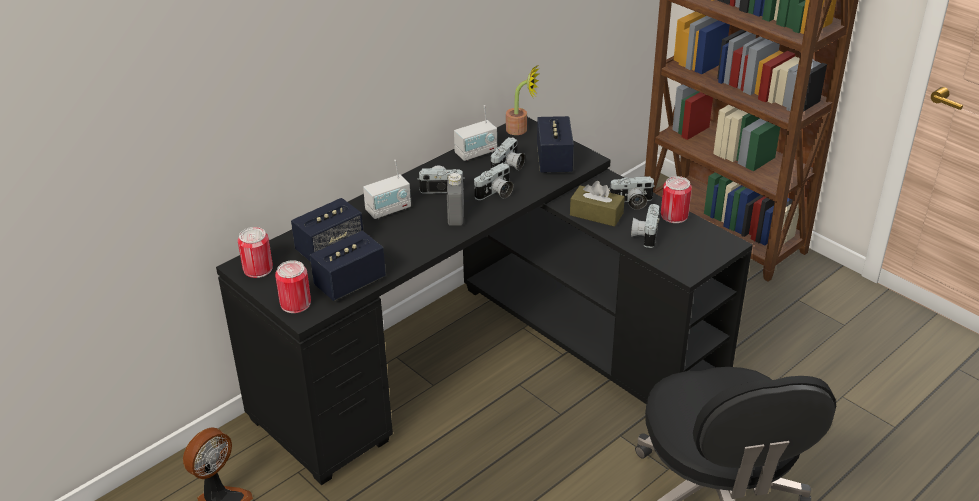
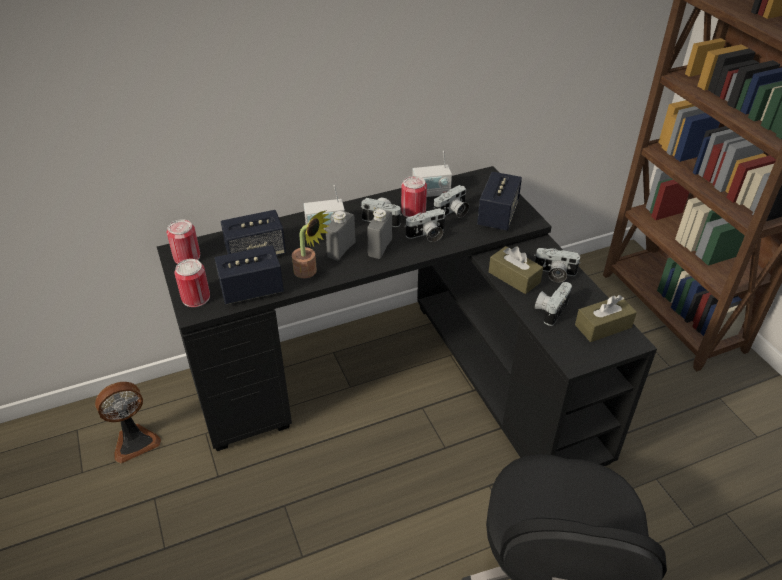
camera: 20 degrees right, 5 degrees up
(417, 225) = (341, 250): none -> grey bottle
(521, 130) = (483, 180): potted plant -> potted plant (309, 272)
(674, 215) = (590, 297): can -> can (413, 211)
(698, 237) = (603, 326): none -> brown tissue box

